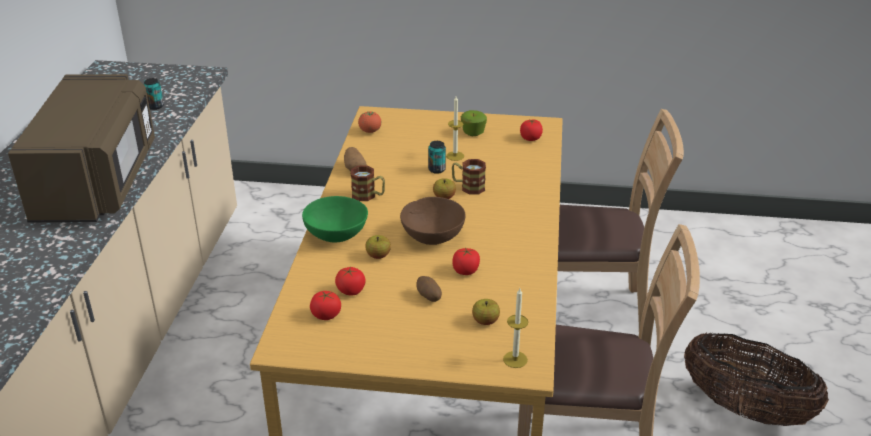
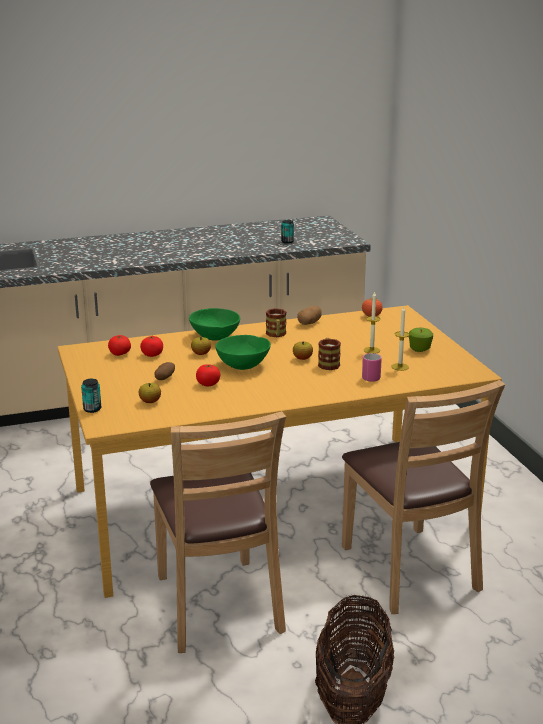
camera: 65 degrees right, 10 degrees down
(97, 183) = (179, 253): brown microwave -> none
(432, 236) = (243, 365): brown bowl -> green bowl
(437, 169) = (341, 348): can -> can (92, 409)
(515, 359) = (112, 419): candle -> candle (400, 367)
(516, 174) = (371, 377): none -> pink mug
(530, 138) = (441, 372): tomato -> none

